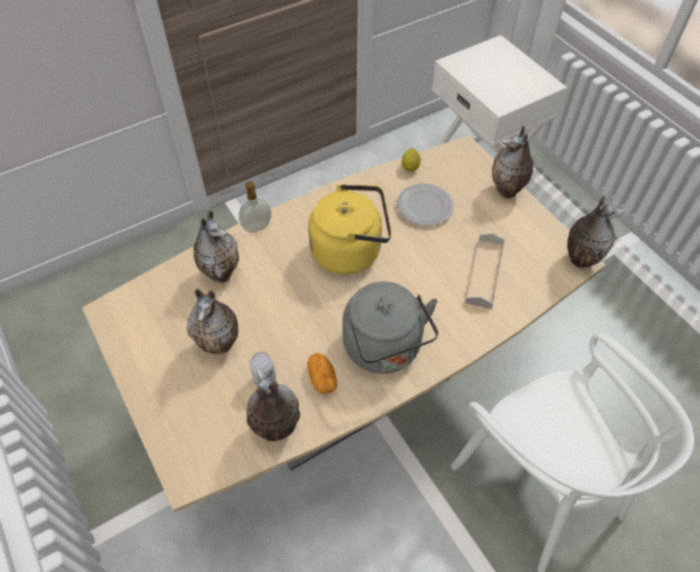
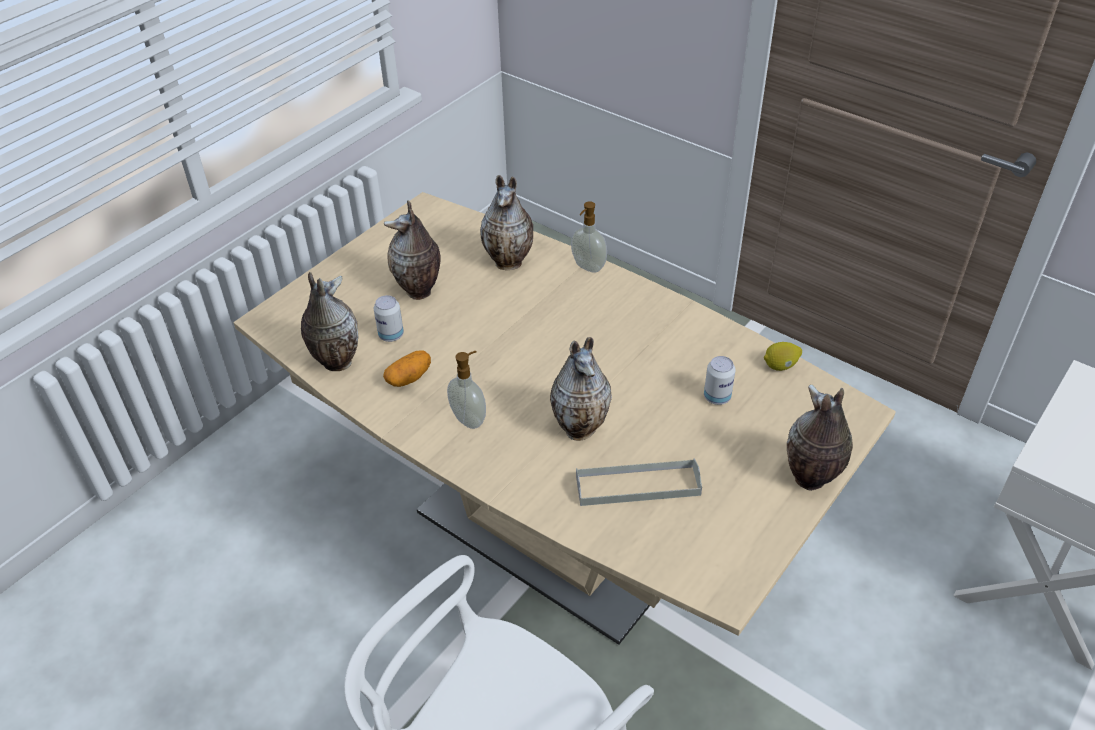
camera: 70 degrees right, 10 degrees down
(350, 251) = (599, 350): yellow kettle -> none
(385, 349) = (469, 418): grey kettle -> soap dispenser
(424, 206) = (717, 397): plate -> can
(579, 259) = (730, 593): vase -> vase (581, 428)

